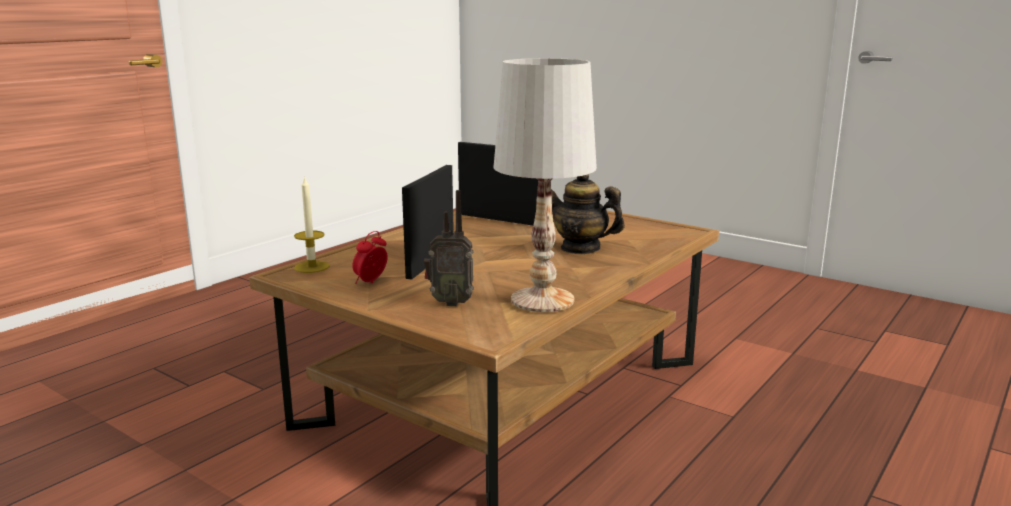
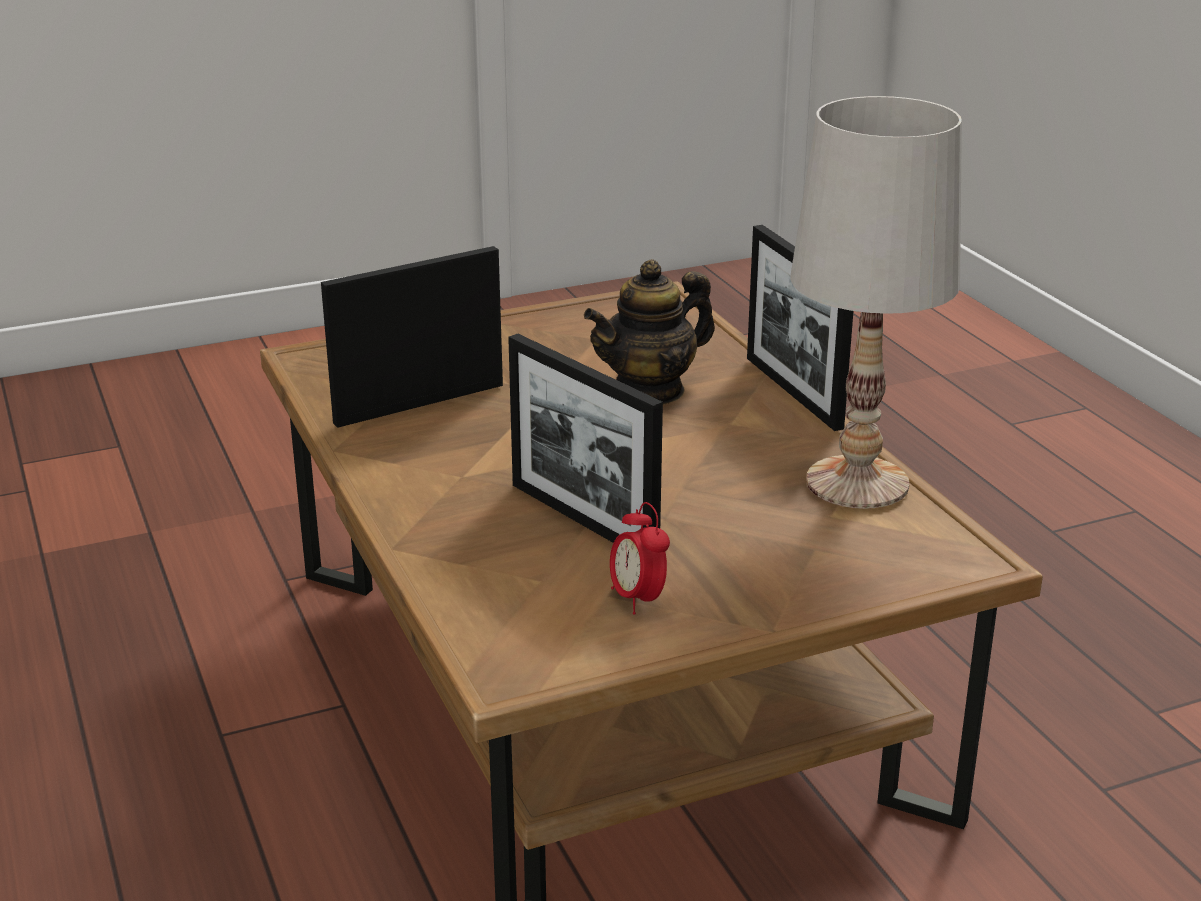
camera: 60 degrees left, 10 degrees up
(311, 267) = (496, 639): candle -> none
(450, 302) = (800, 553): radio -> none
(627, 271) = (793, 392): none -> picture frame

